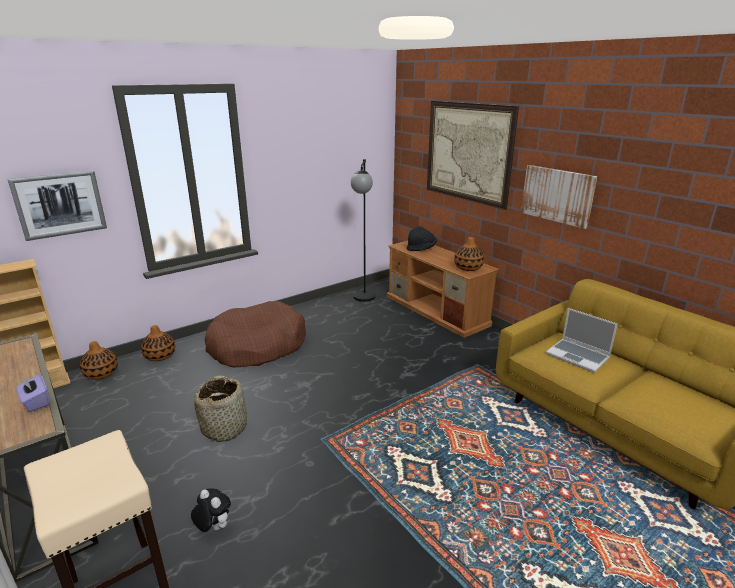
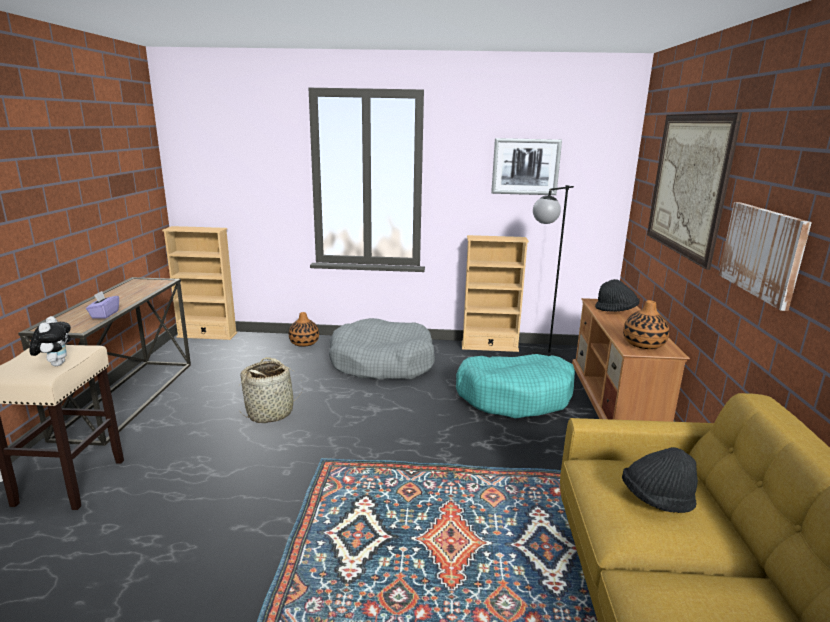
camera: 40 degrees right, 5 degrees down
(60, 204) = (254, 187): picture -> picture (525, 166)
(101, 373) = (254, 340): vase -> none
(213, 527) = (165, 477): plush toy -> plush toy (56, 364)
(257, 346) = (382, 362): brown dog bed -> grey dog bed
(319, 302) = (489, 346): none -> beige bookcase
(383, 333) = (515, 396): none -> turquoise dog bed
(578, 356) = (656, 500): laptop -> black hat

